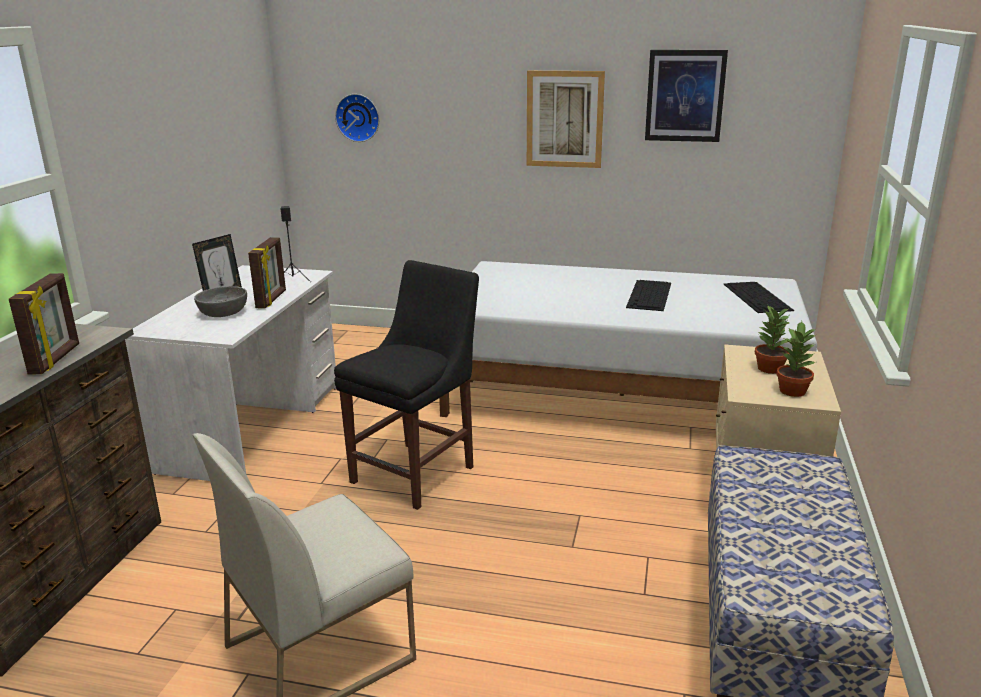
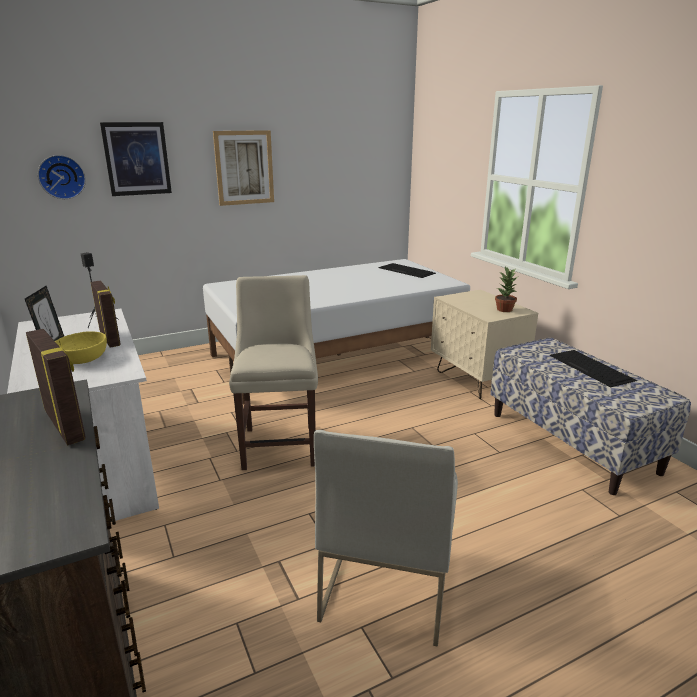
camera: 40 degrees left, 0 degrees up
(223, 313) = (83, 358): grey bowl -> yellow bowl
(417, 472) = (280, 444): black chair -> beige chair
(649, 295) = (351, 281): keyboard -> keyboard (591, 368)
(685, 96) = (323, 146): picture -> picture (137, 159)
(769, 368) = (475, 302): potted plant -> none

